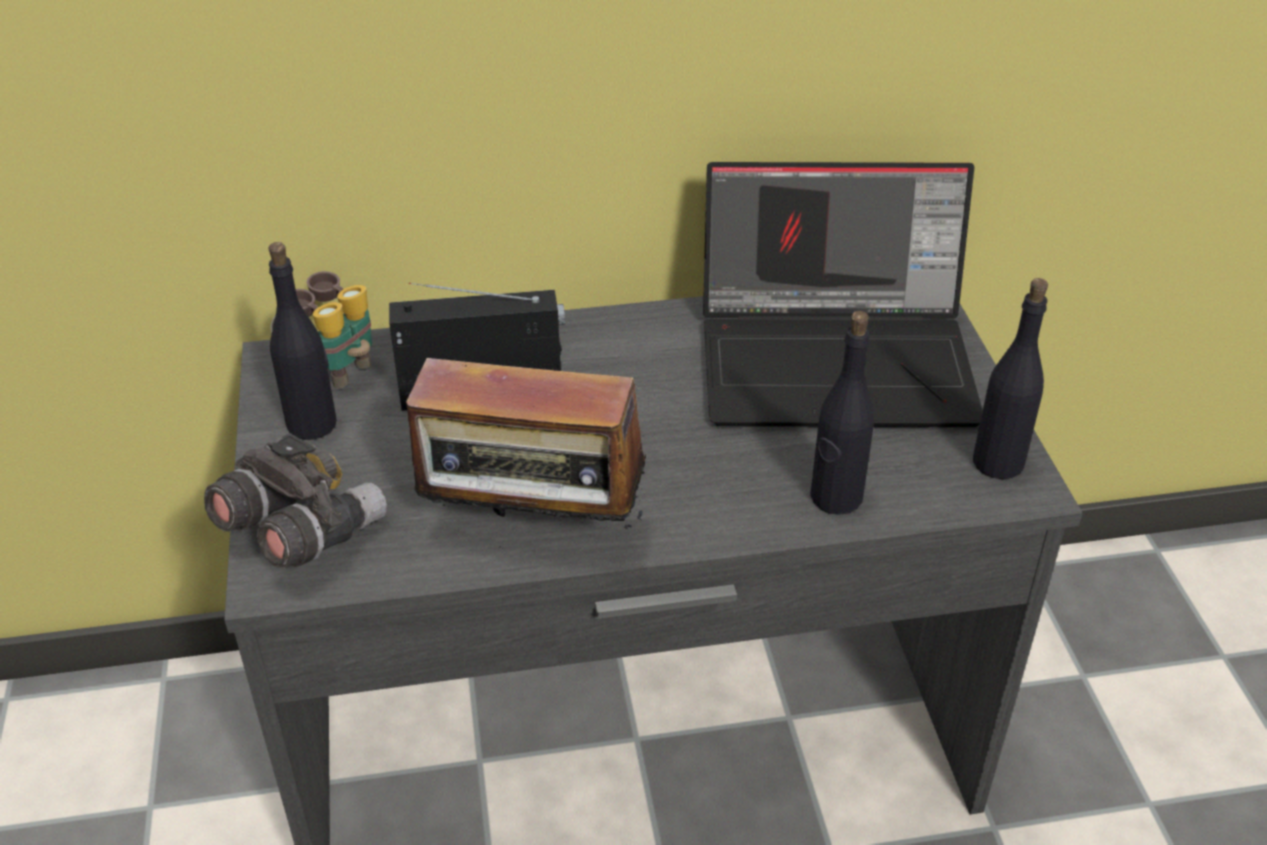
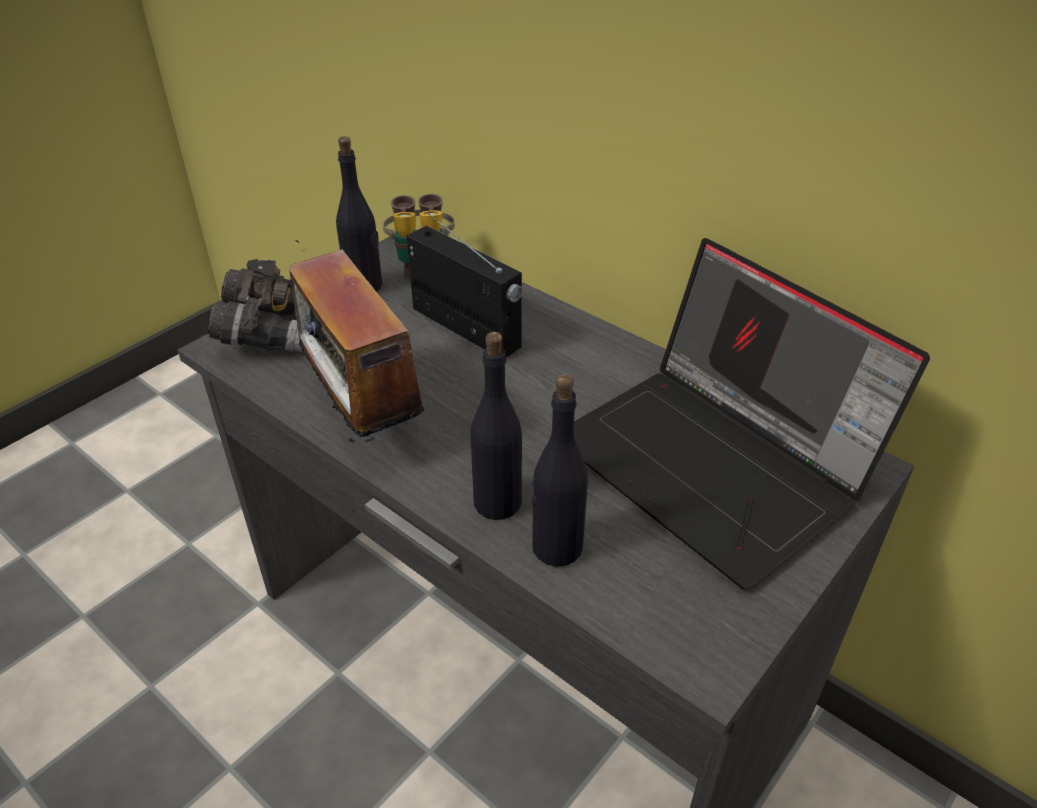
camera: 50 degrees right, 0 degrees up
(997, 462) = (717, 627): black bottle -> black bottle (498, 502)

